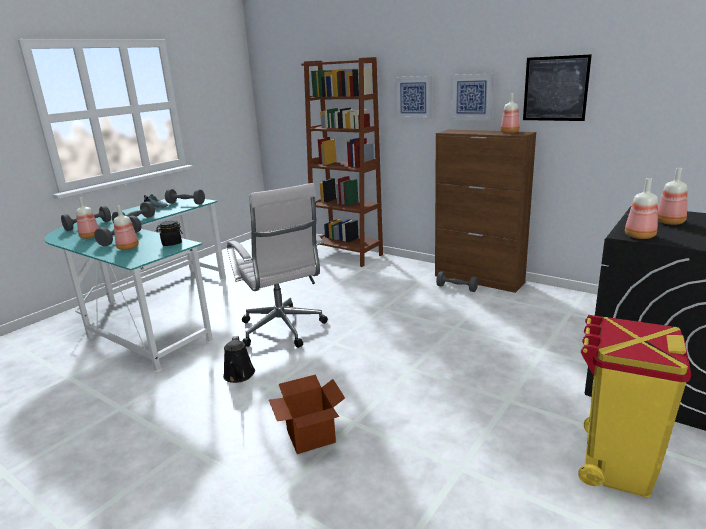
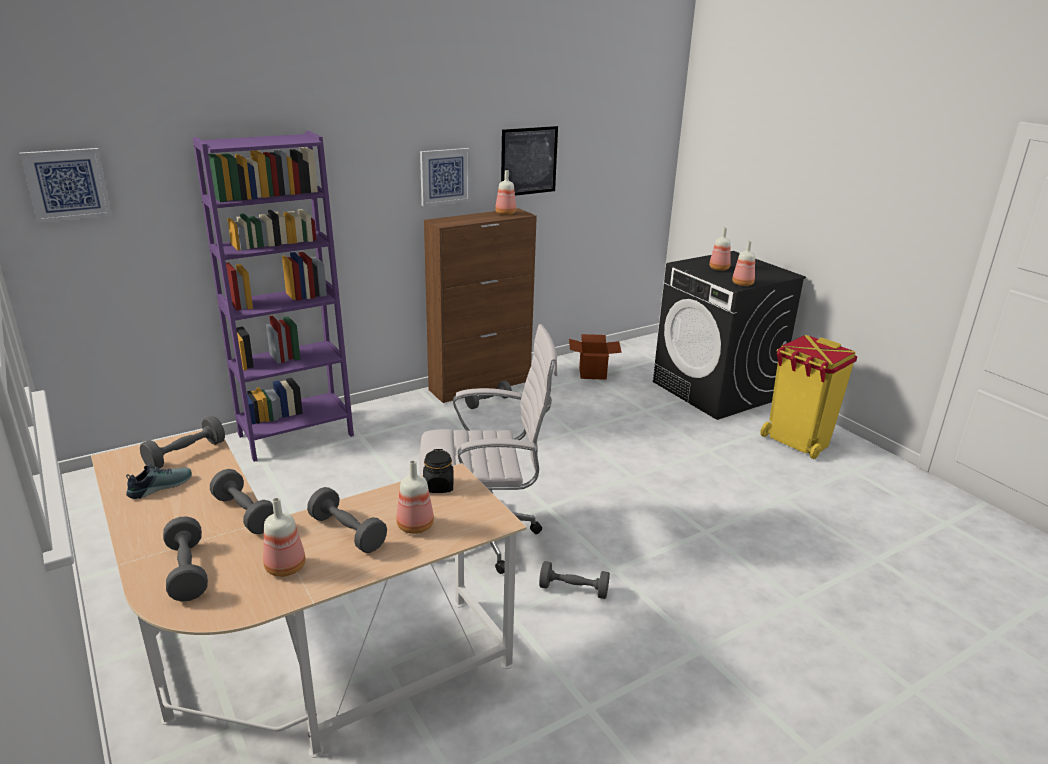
camera: 70 degrees left, 5 degrees up
(152, 313) = (290, 660): turquoise desk -> beige desk
(239, 375) = (573, 590): black watering can -> grey dumbbell
(311, 436) = (715, 561): cardboard box -> cardboard box (592, 373)
(346, 255) = (296, 435): brown bookcase -> purple bookcase
(414, 97) = (367, 184): picture -> picture (67, 184)

